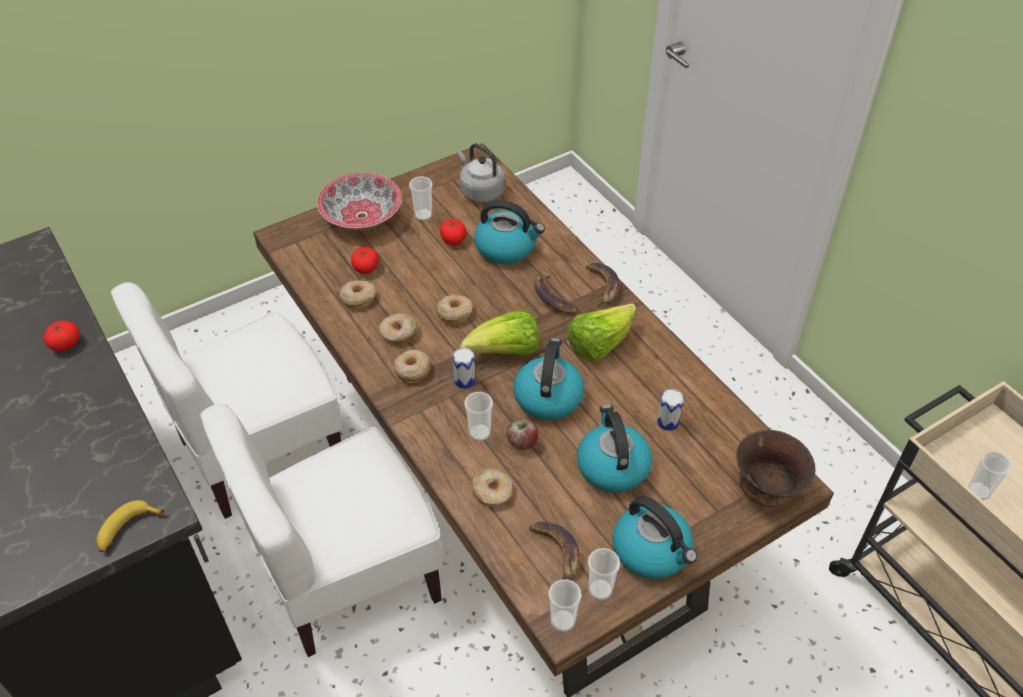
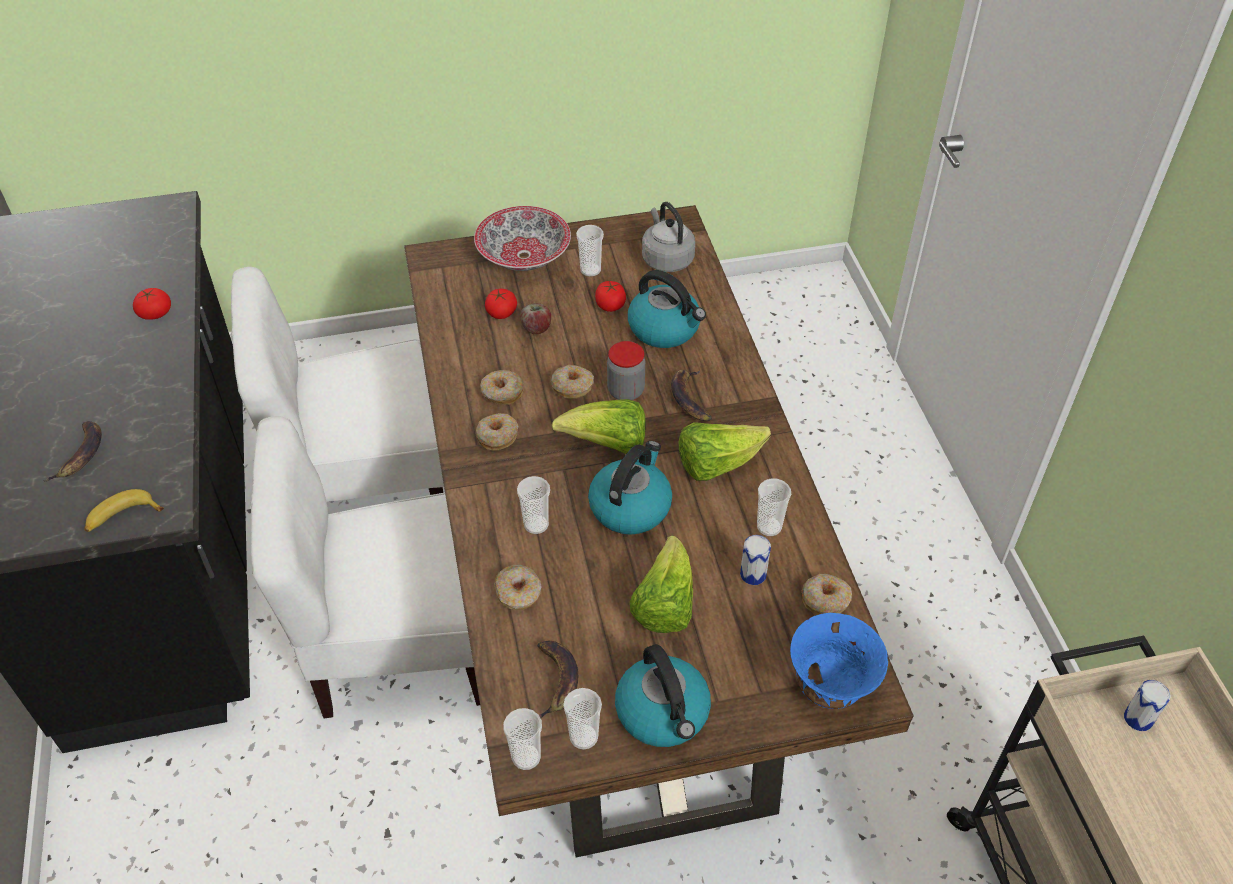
camera: 20 degrees right, 0 degrees up
(358, 298) = (477, 343): donut -> donut (825, 599)
(464, 381) = (547, 463): can -> can (1138, 718)
(499, 306) = (626, 391): none -> jar
(522, 442) = (577, 549): apple -> apple (536, 328)
(602, 287) = (752, 400): banana -> banana (81, 455)
(612, 466) = (664, 604): kettle -> lettuce
(765, 491) = (830, 687): brown bowl -> blue bowl
(978, 491) = (1109, 772): cup -> cup (769, 527)

